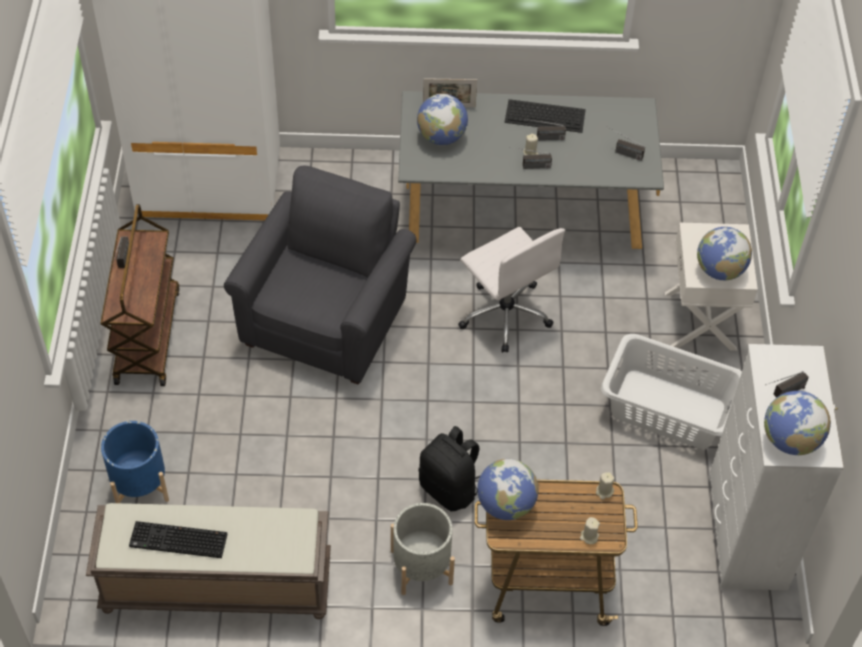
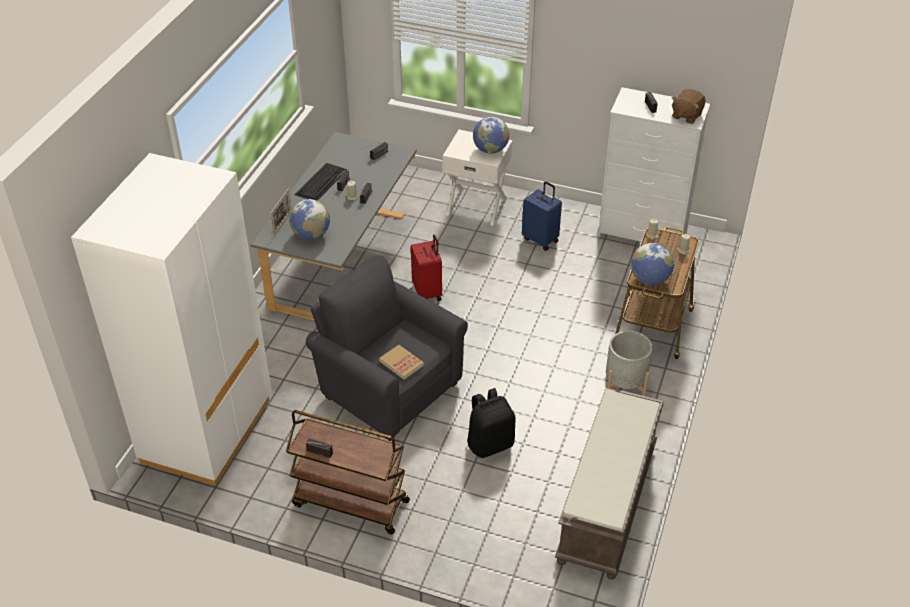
camera: 70 degrees left, 10 degrees down
(140, 485) = (500, 535): blue planter -> none
(177, 542) = (612, 473): keyboard -> none
(296, 295) = (401, 363): none -> book
(449, 489) = (566, 356): black backpack -> black backpack (490, 443)
(505, 314) = (428, 292): white office chair -> red suitcase
(668, 410) = (541, 239): white laundry basket -> blue suitcase
(790, 440) = (686, 115): globe -> brown plush toy

